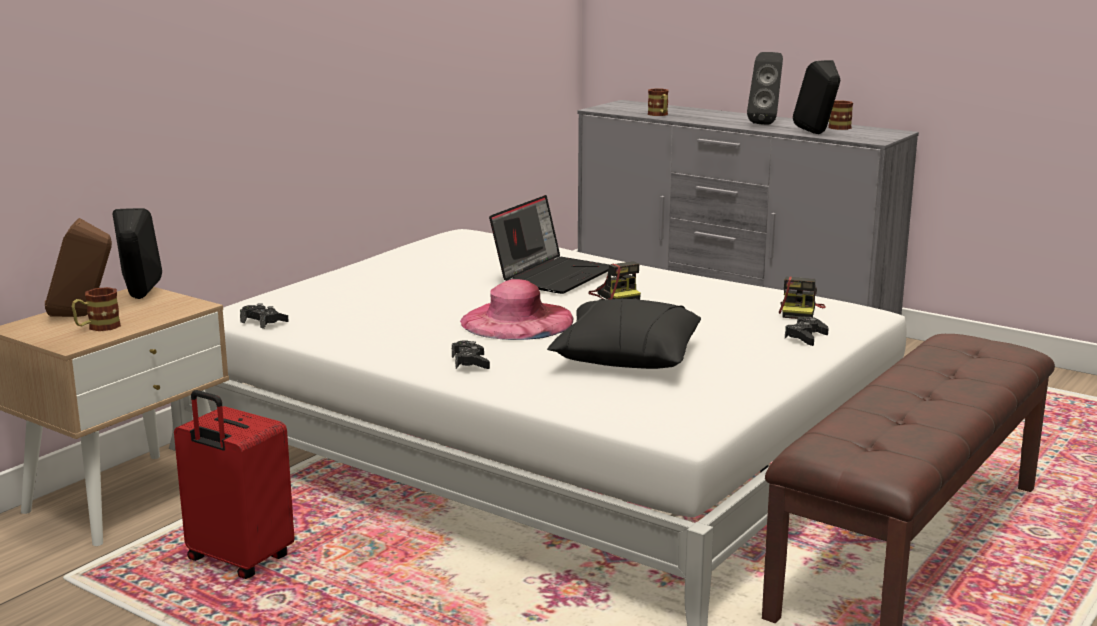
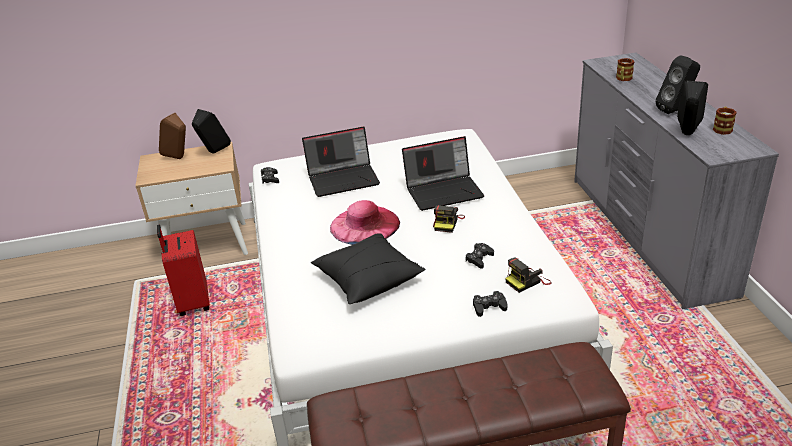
camera: 45 degrees right, 15 degrees up
(97, 327) = (171, 169): mug -> none
(388, 295) = (344, 179): none -> laptop
(470, 362) = (297, 249): black game controller -> black game controller (479, 259)

